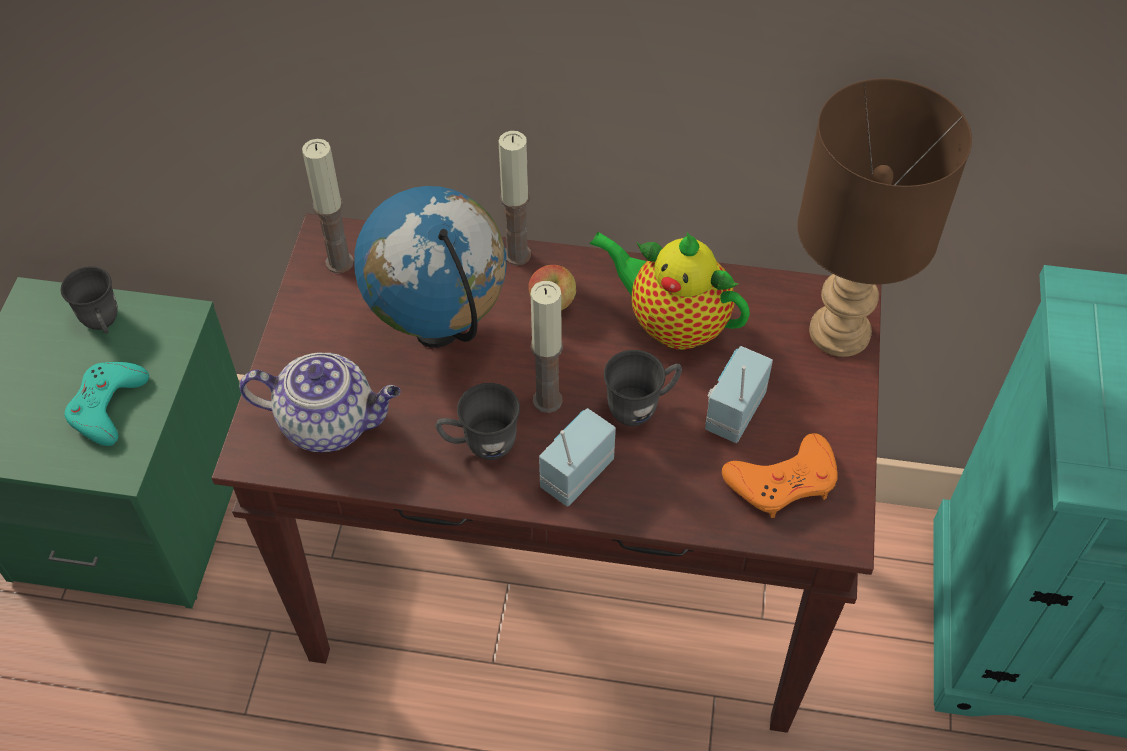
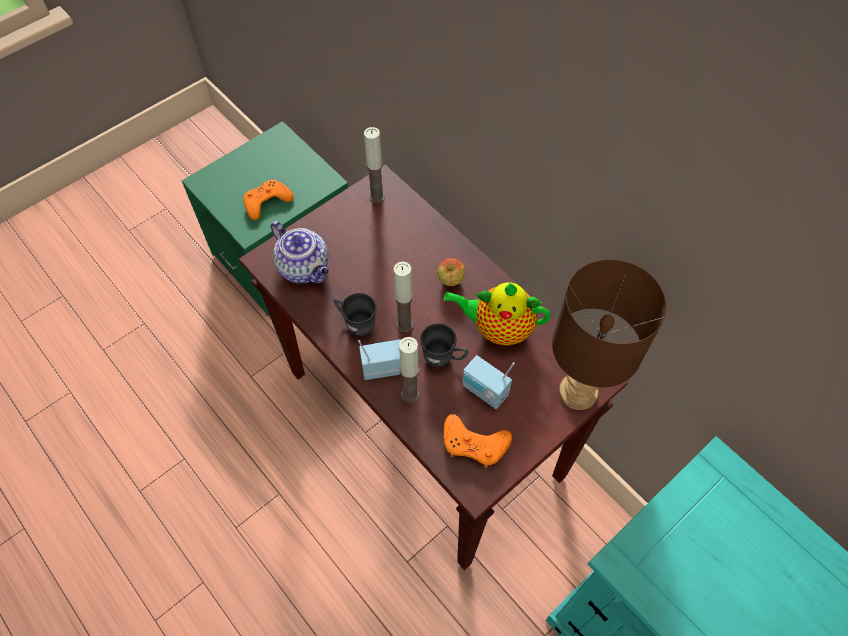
camera: 40 degrees right, 5 degrees up
(103, 324) = (296, 164): grey mug -> none
(107, 406) = (266, 202): turquoise game controller -> orange game controller
(439, 330) = (389, 258): globe -> none
(517, 254) = (458, 245): candle -> candle (410, 394)
(672, 323) = (498, 328): teapot -> teapot turned 60 degrees counterclockwise
(732, 411) = (484, 392): radio -> radio turned 120 degrees counterclockwise

